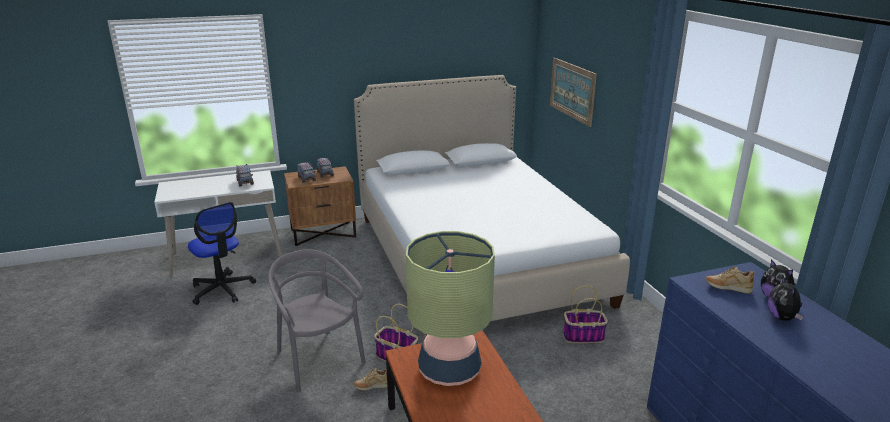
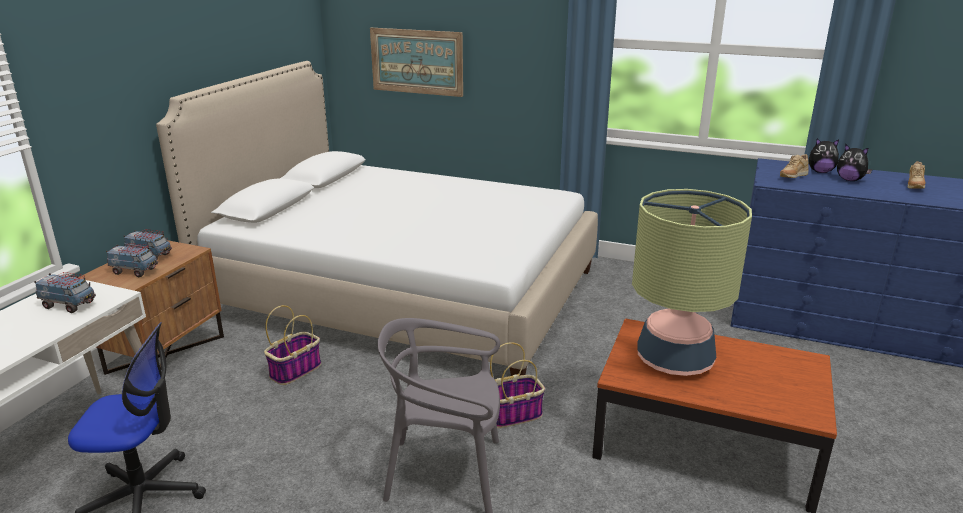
camera: 50 degrees left, 0 degrees up
(372, 387) = (546, 454): beige shoe -> beige shoe (914, 187)
(583, 336) = (608, 304): basket -> basket (295, 370)

